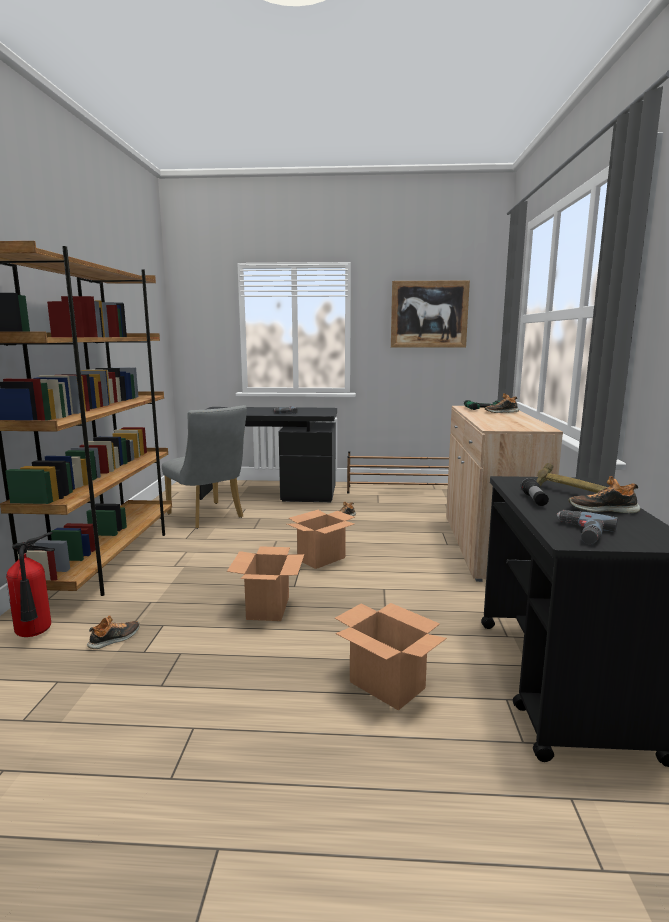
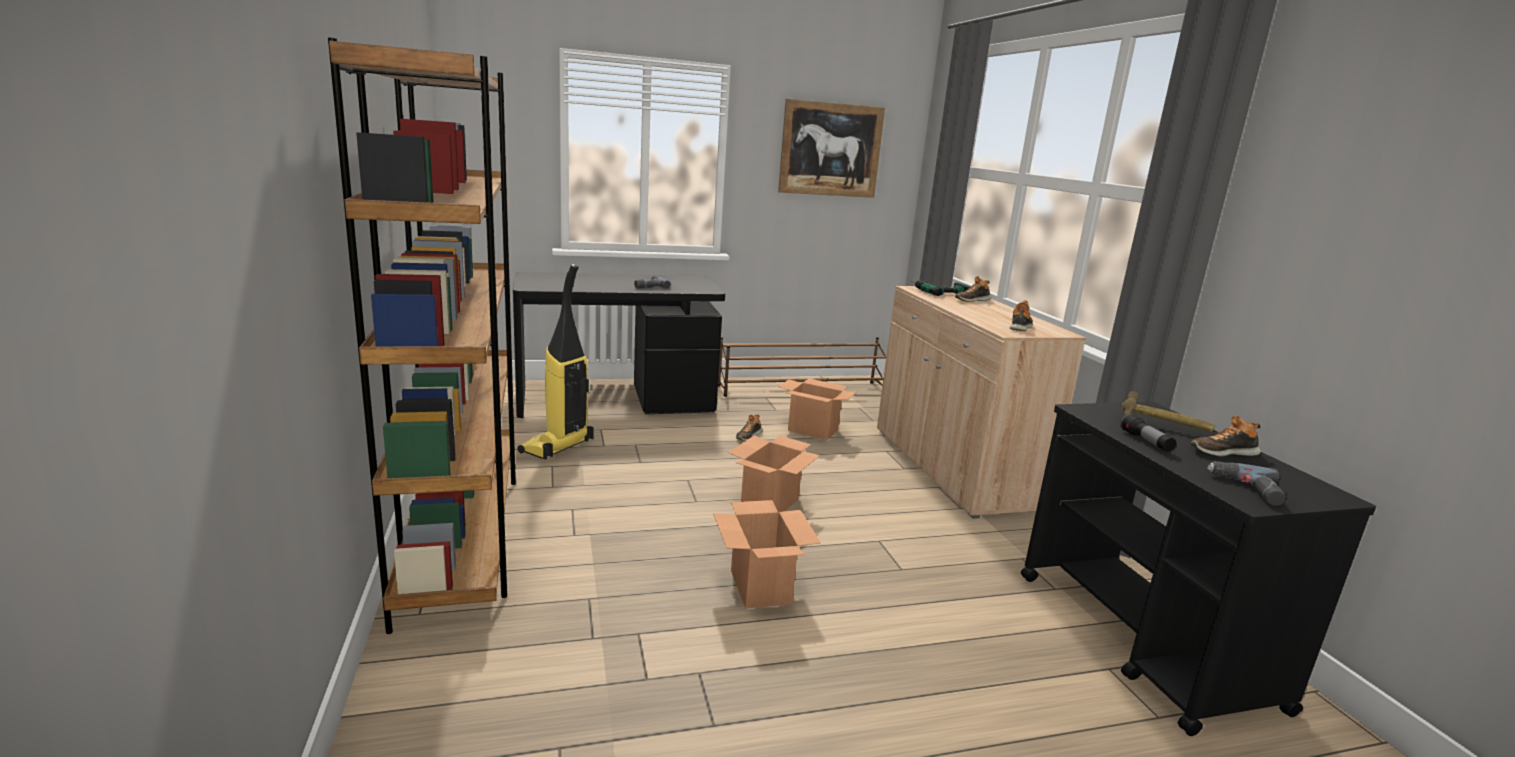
camera: 20 degrees left, 5 degrees up
(35, 634) = (454, 678): fire extinguisher -> none
(115, 639) = (587, 666): shoe -> shoe (1020, 327)
(208, 517) = (557, 447): grey chair -> vacuum cleaner
(386, 685) = (979, 674): cardboard box -> cardboard box (812, 430)

